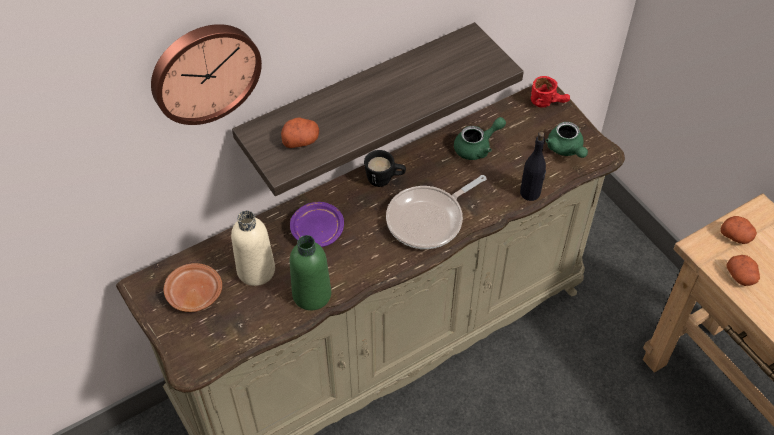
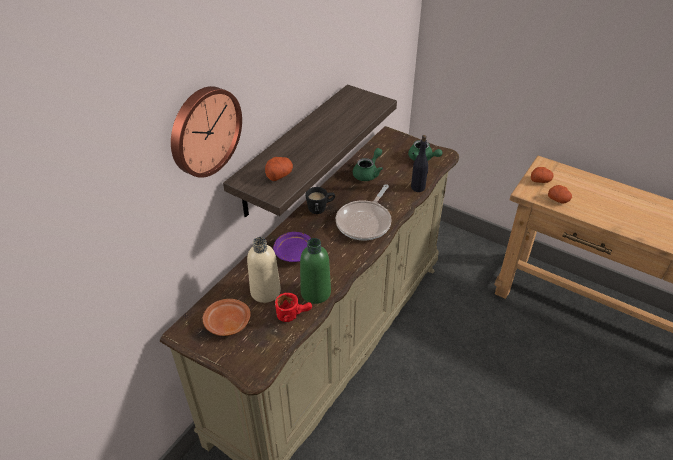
camera: 25 degrees left, 10 degrees down
(549, 102) = (394, 137): red mug -> red mug (294, 314)

